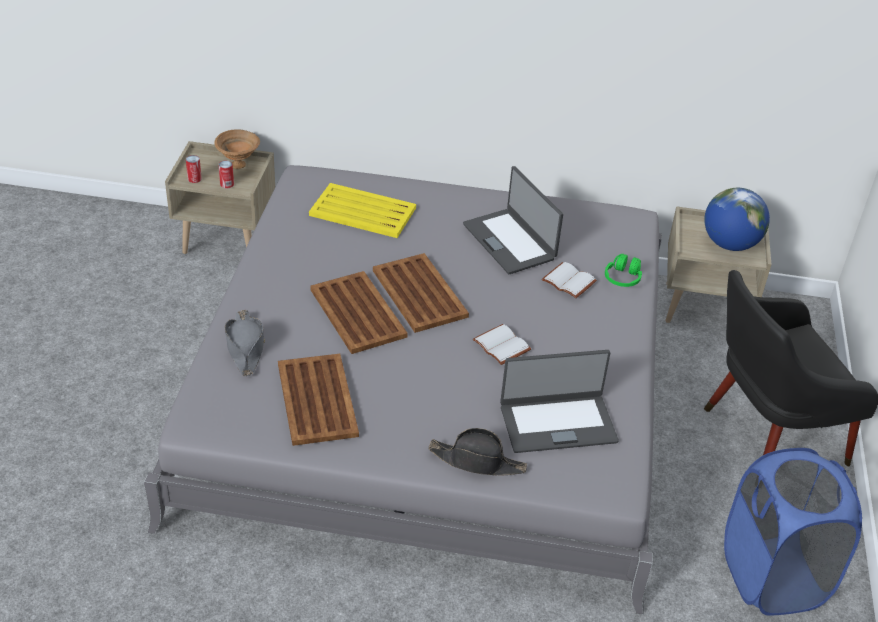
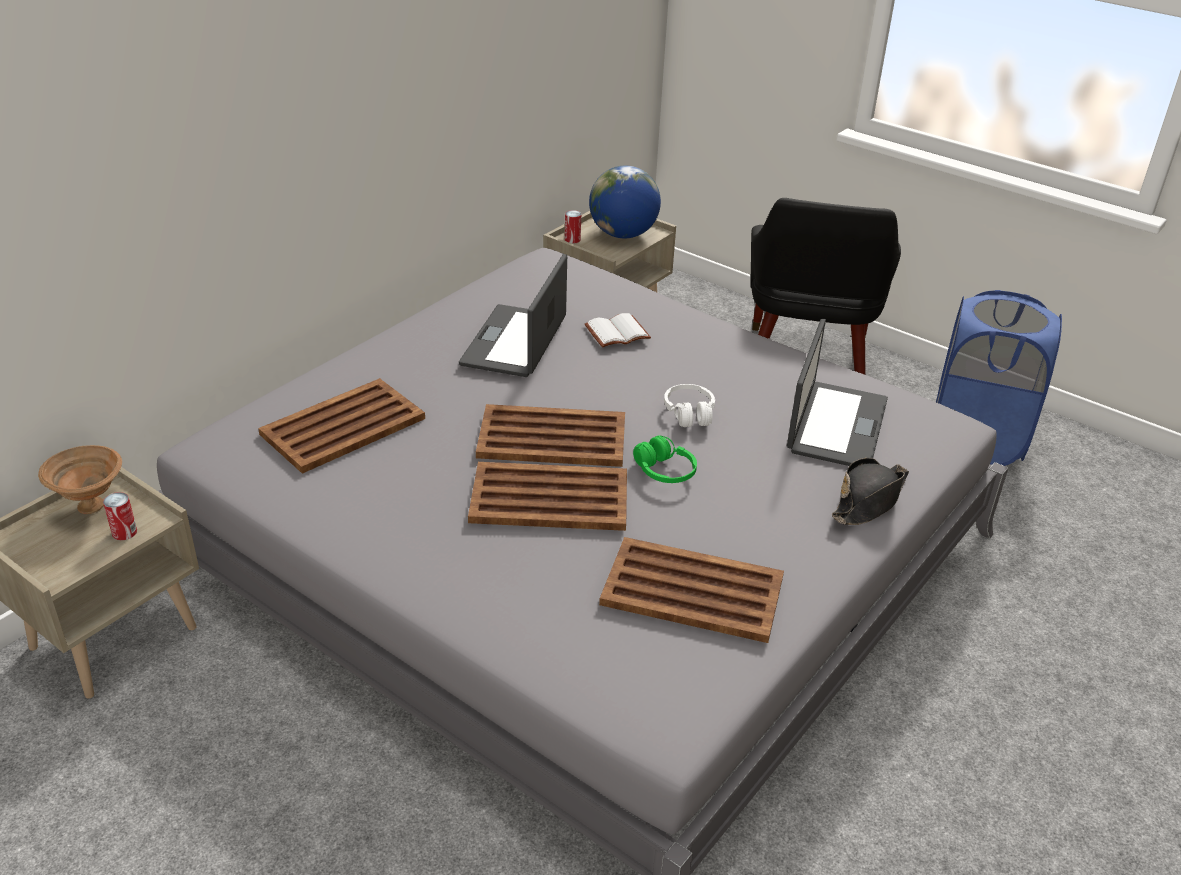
camera: 60 degrees left, 5 degrees down
(194, 179) = (69, 561): can -> can (572, 239)
(245, 347) = (536, 626): grey hat -> none
(362, 211) = (341, 427): yellow tray -> brown tray
(503, 345) = (689, 413): white book -> white headphones
(510, 241) = (516, 342): laptop -> laptop turned 105 degrees clockwise
(622, 278) = (638, 301): green headphones -> green headphones (664, 471)

